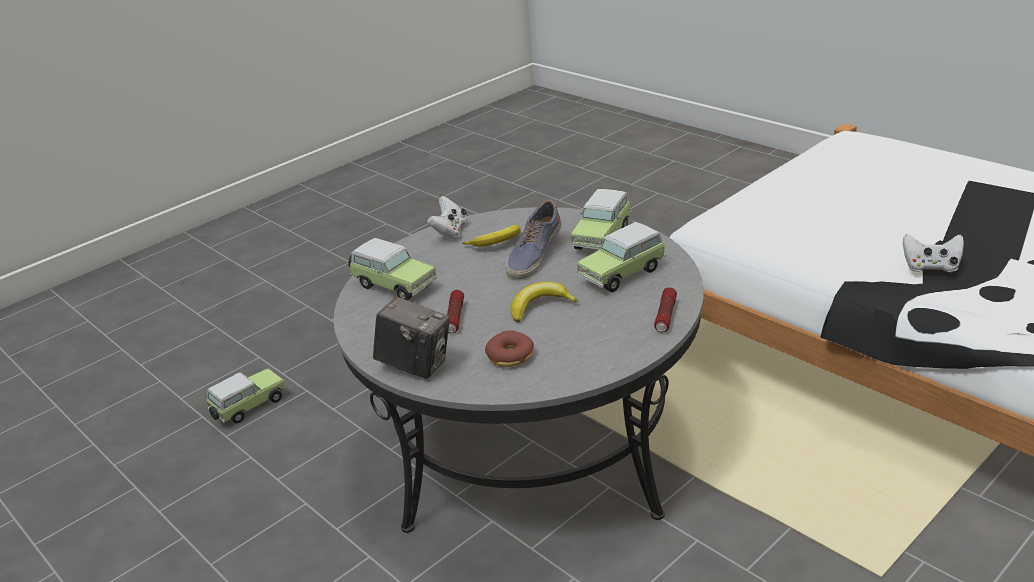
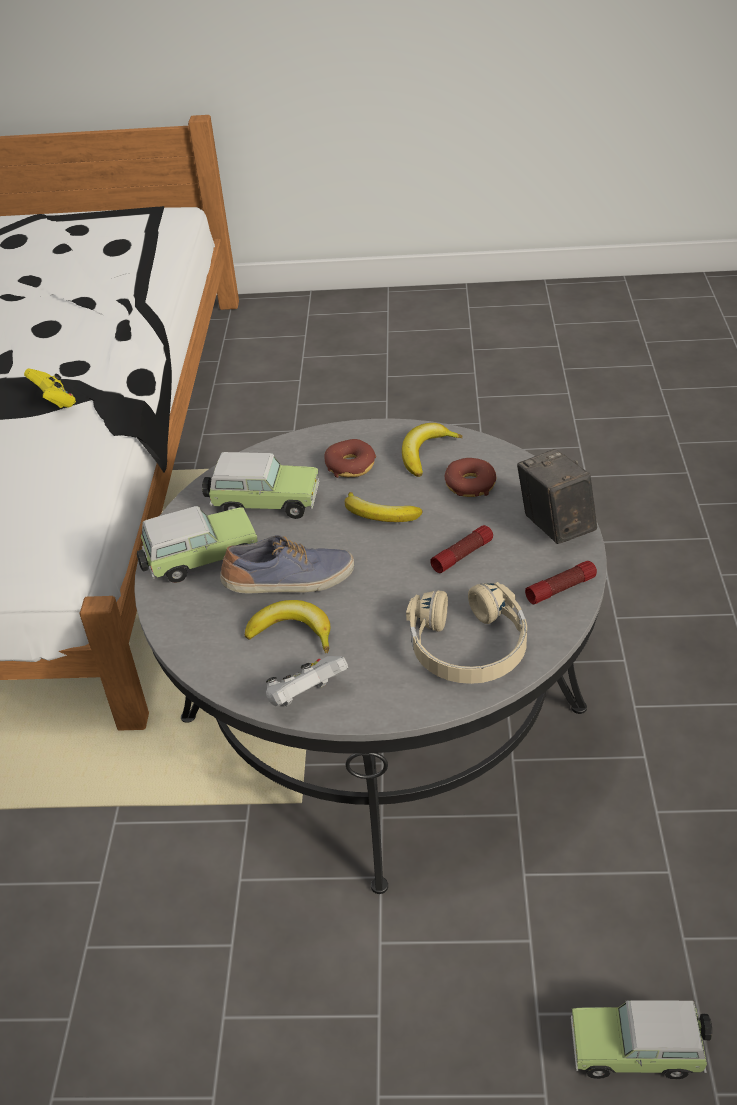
camera: 135 degrees left, 10 degrees up
(393, 285) = (469, 647): toy car -> beige headphones
(575, 356) = (425, 453): none -> banana
(612, 320) = (350, 465): none -> donut
(665, 316) = (312, 443): flashlight -> flashlight (561, 589)
(931, 267) = (55, 402): white game controller -> yellow game controller

